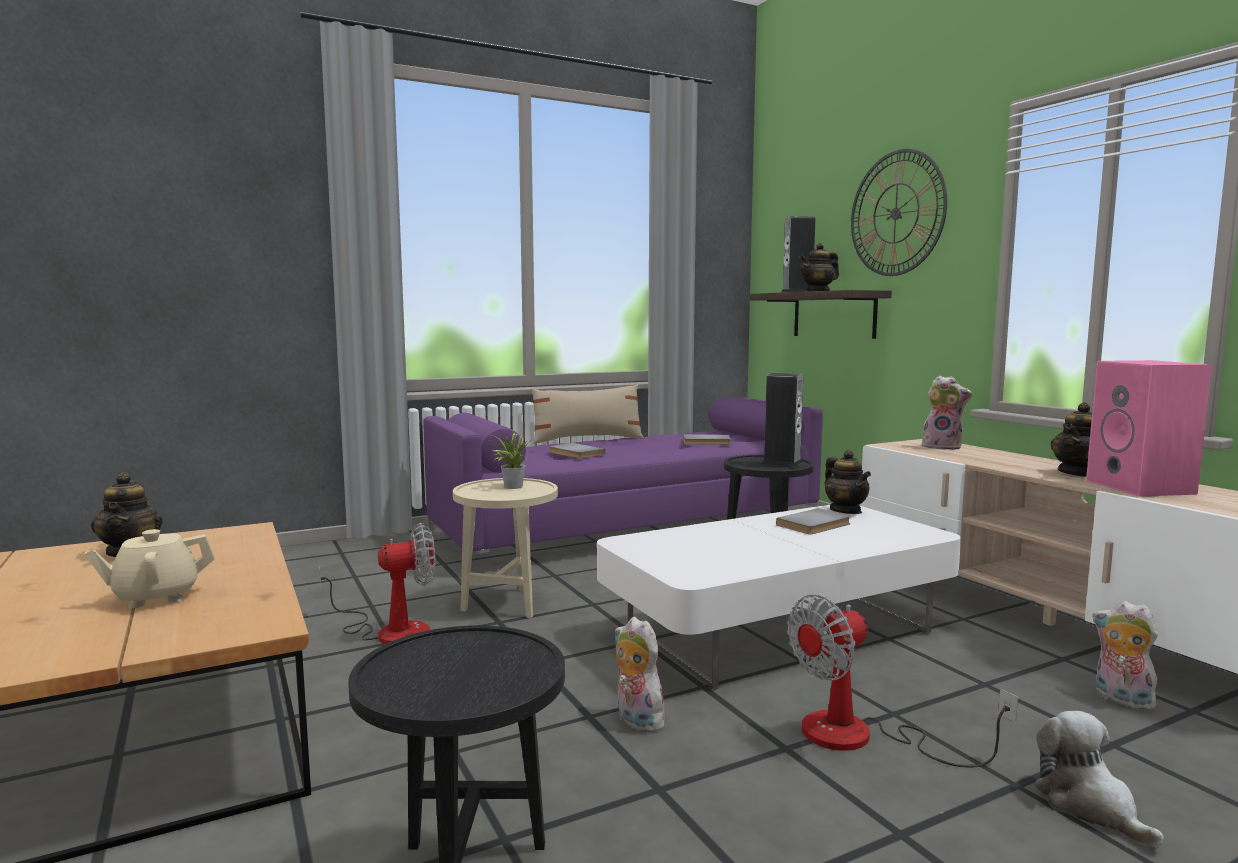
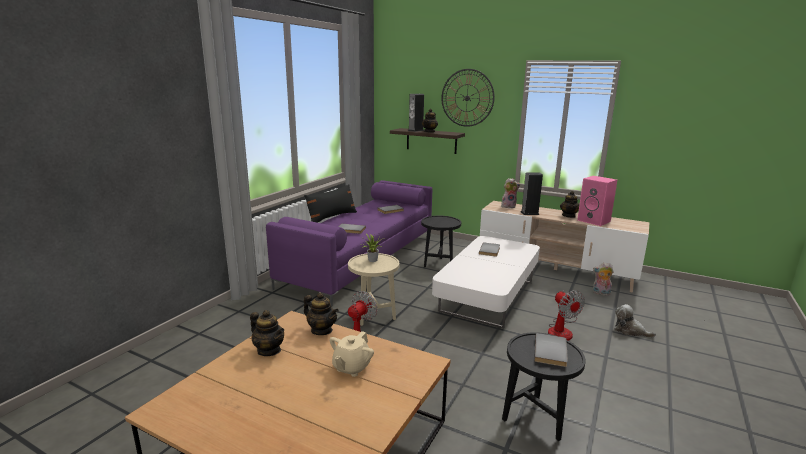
camera: 35 degrees left, 10 degrees up
(473, 670) = (552, 352): none -> grey book
(587, 439) = (332, 217): beige pillow -> black pillow
(636, 720) = (498, 349): plush toy -> none
(782, 463) = (447, 220): speaker -> speaker (529, 213)
(846, 511) = (487, 240): teapot -> teapot (321, 330)
(862, 737) = (562, 330): fan -> fan turned 45 degrees counterclockwise

